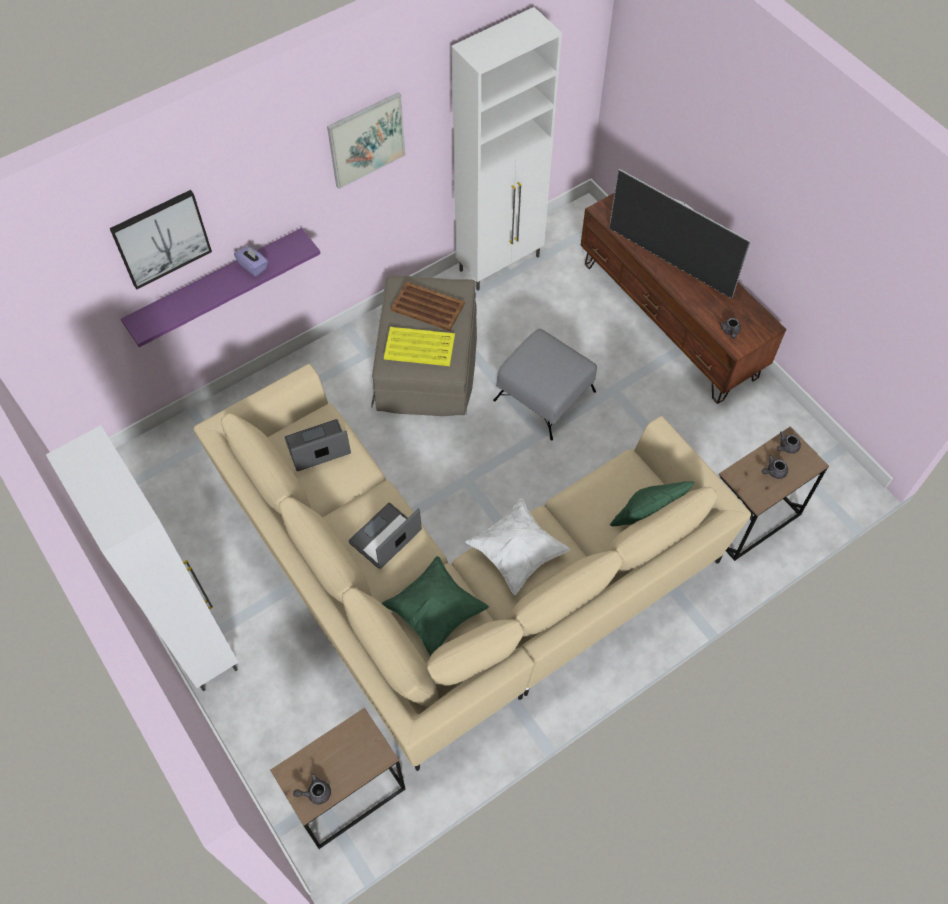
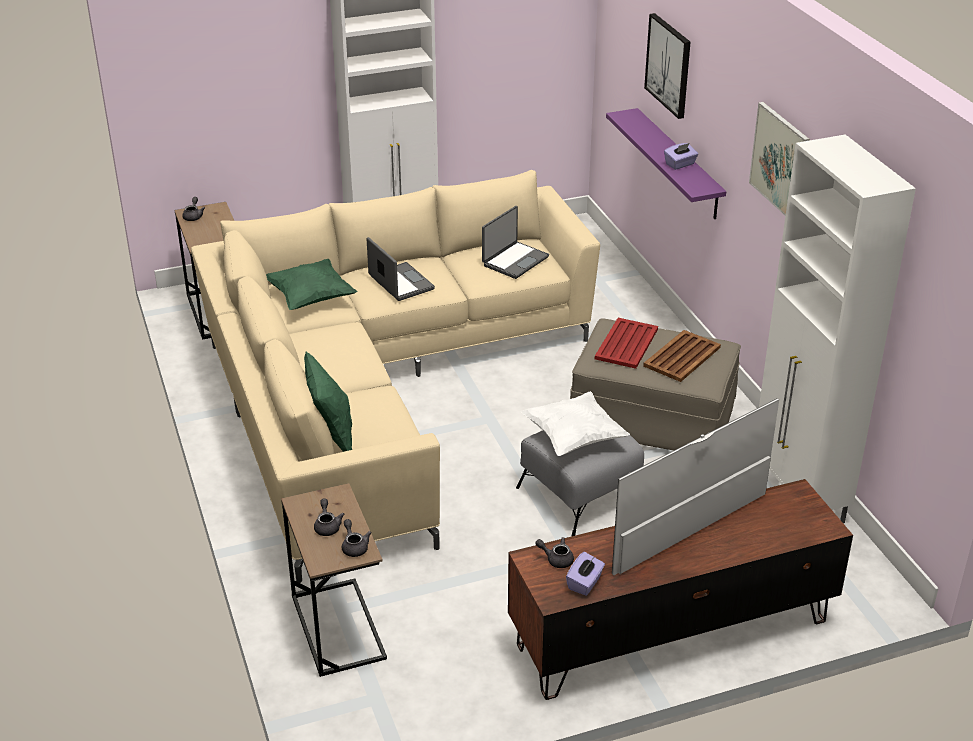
camera: 105 degrees right, 25 degrees down
(318, 448) = (514, 261): laptop -> laptop turned 45 degrees clockwise
(419, 347) = (627, 343): yellow tray -> red tray
(517, 553) = (342, 350): white pillow -> white pillow (574, 438)
(746, 312) = (585, 583): none -> purple tissue box

